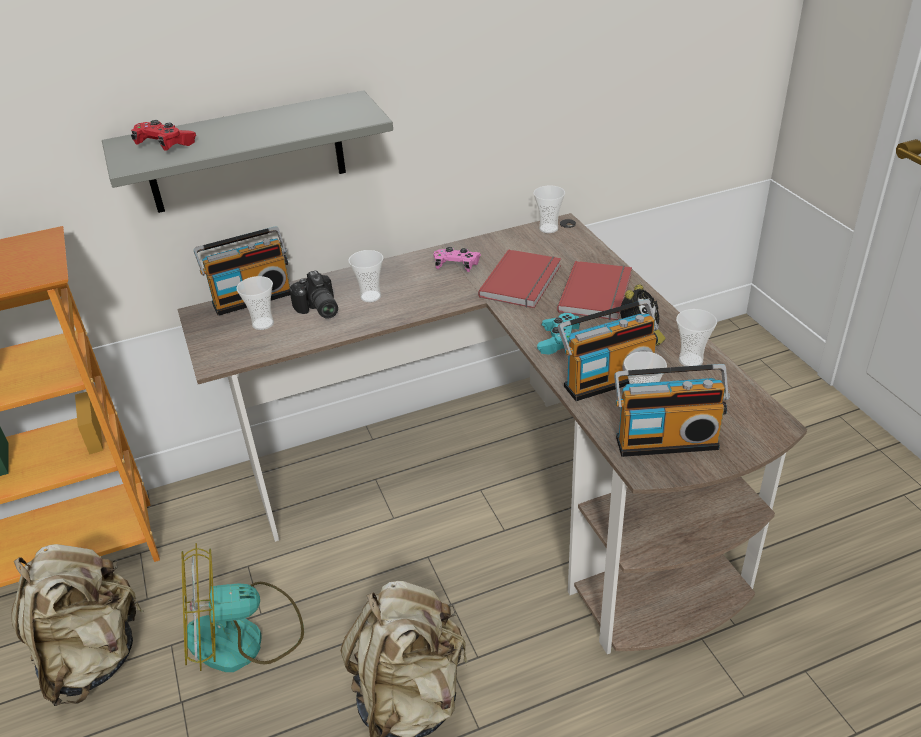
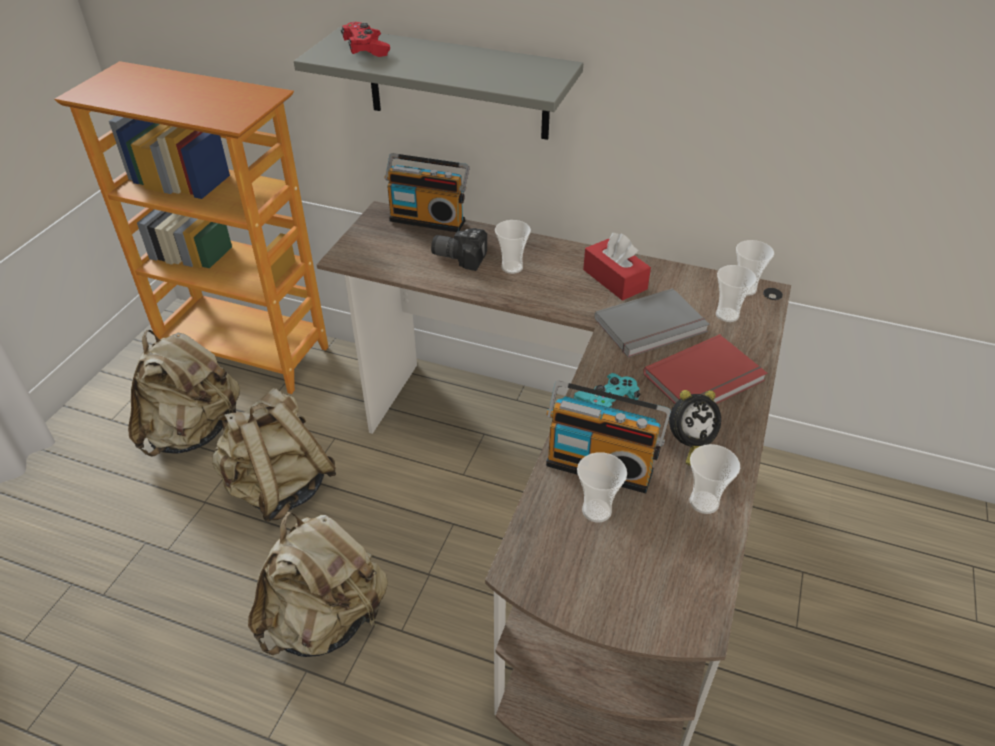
camera: 40 degrees right, 5 degrees up
(243, 638) = (279, 488): fan -> beige backpack
(263, 323) = (410, 245): cup -> cup (727, 315)
(317, 310) = (460, 256): camera -> camera turned 90 degrees clockwise
(457, 266) = (614, 279): pink game controller -> red tissue box
(523, 281) = (652, 327): red book -> grey book
(665, 440) = (572, 559): radio -> none

